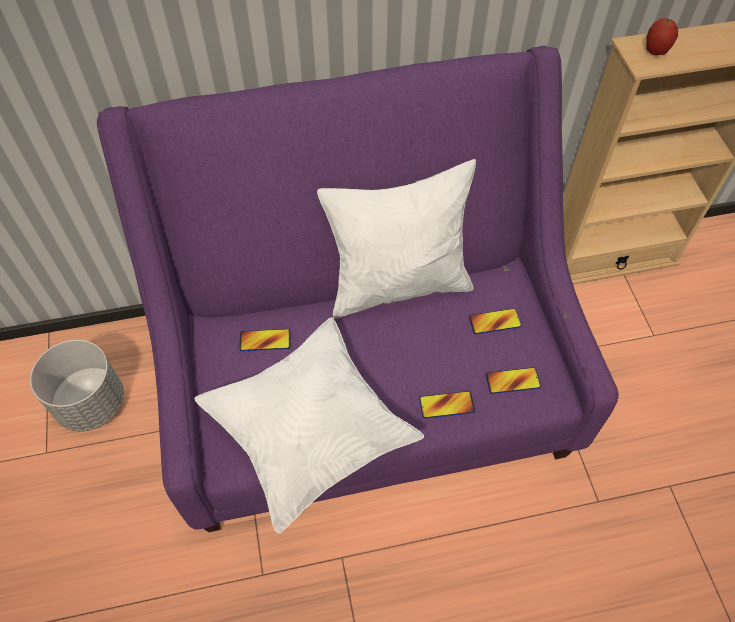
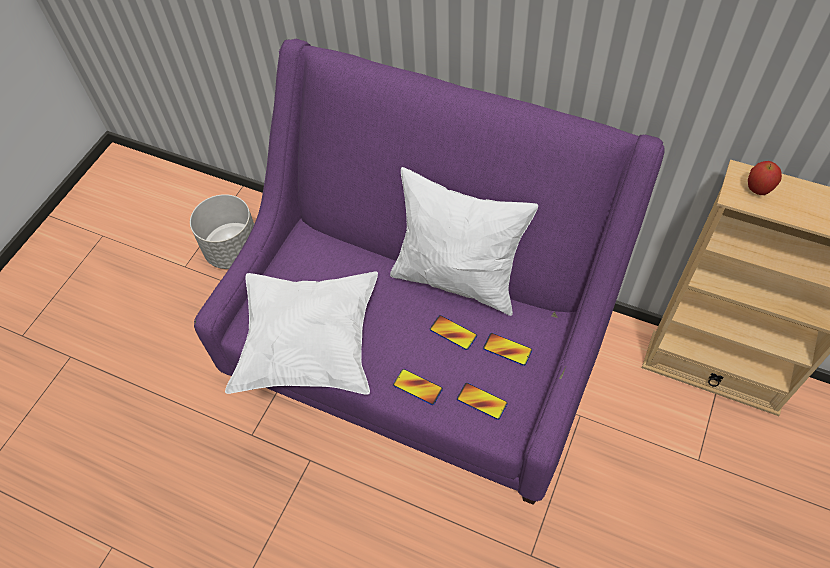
camera: 40 degrees right, 0 degrees up
(265, 340) = (332, 264): phone -> phone (453, 333)

